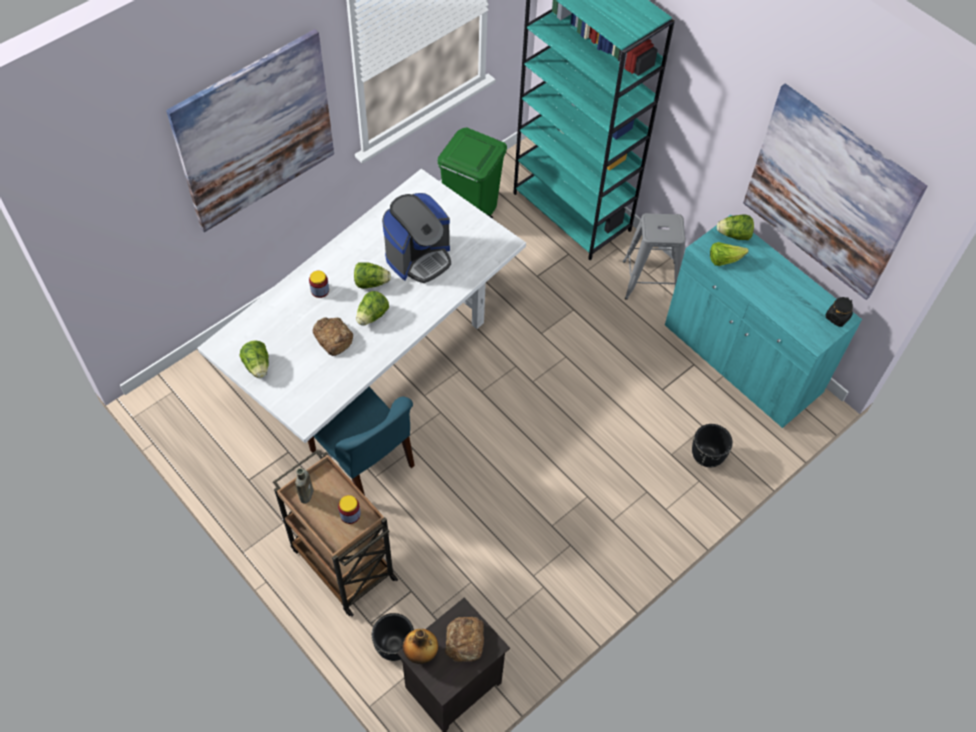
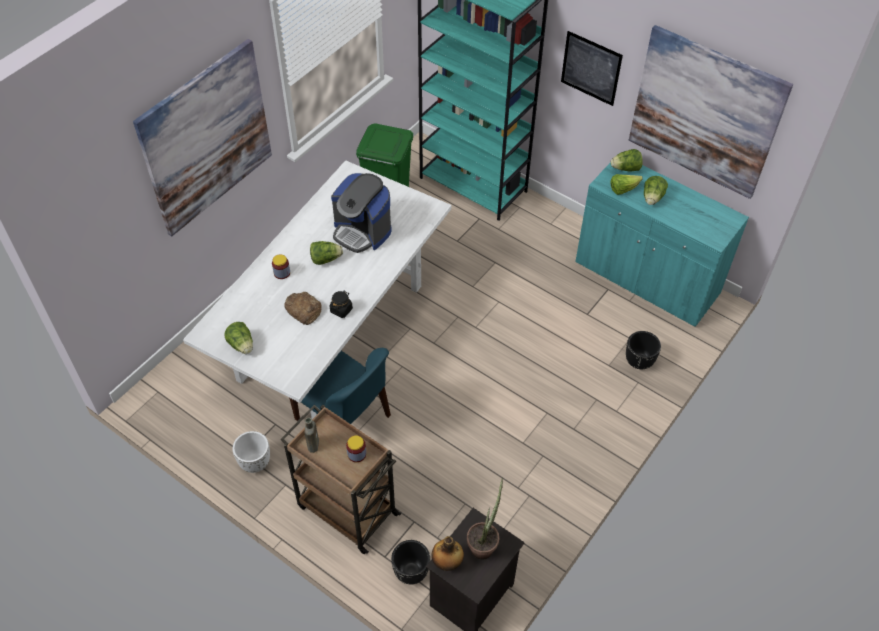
camera: 10 degrees left, 5 degrees down
(257, 491) = (255, 463): none -> white planter
(372, 316) = (333, 286): lettuce -> lettuce (652, 198)
(419, 257) = (362, 231): coffee machine -> coffee machine turned 90 degrees clockwise
(465, 641) = (484, 544): bread -> potted plant
(650, 280) = (554, 228): grey stool -> none
(712, 114) = (591, 68): none -> picture
(837, 317) = (728, 218): black jar -> black jar (341, 310)

